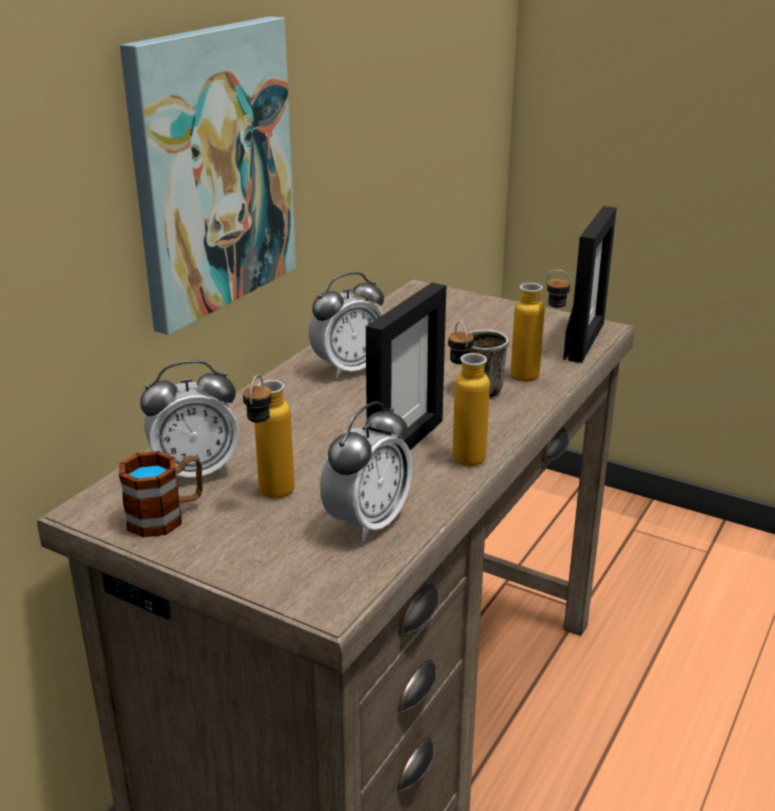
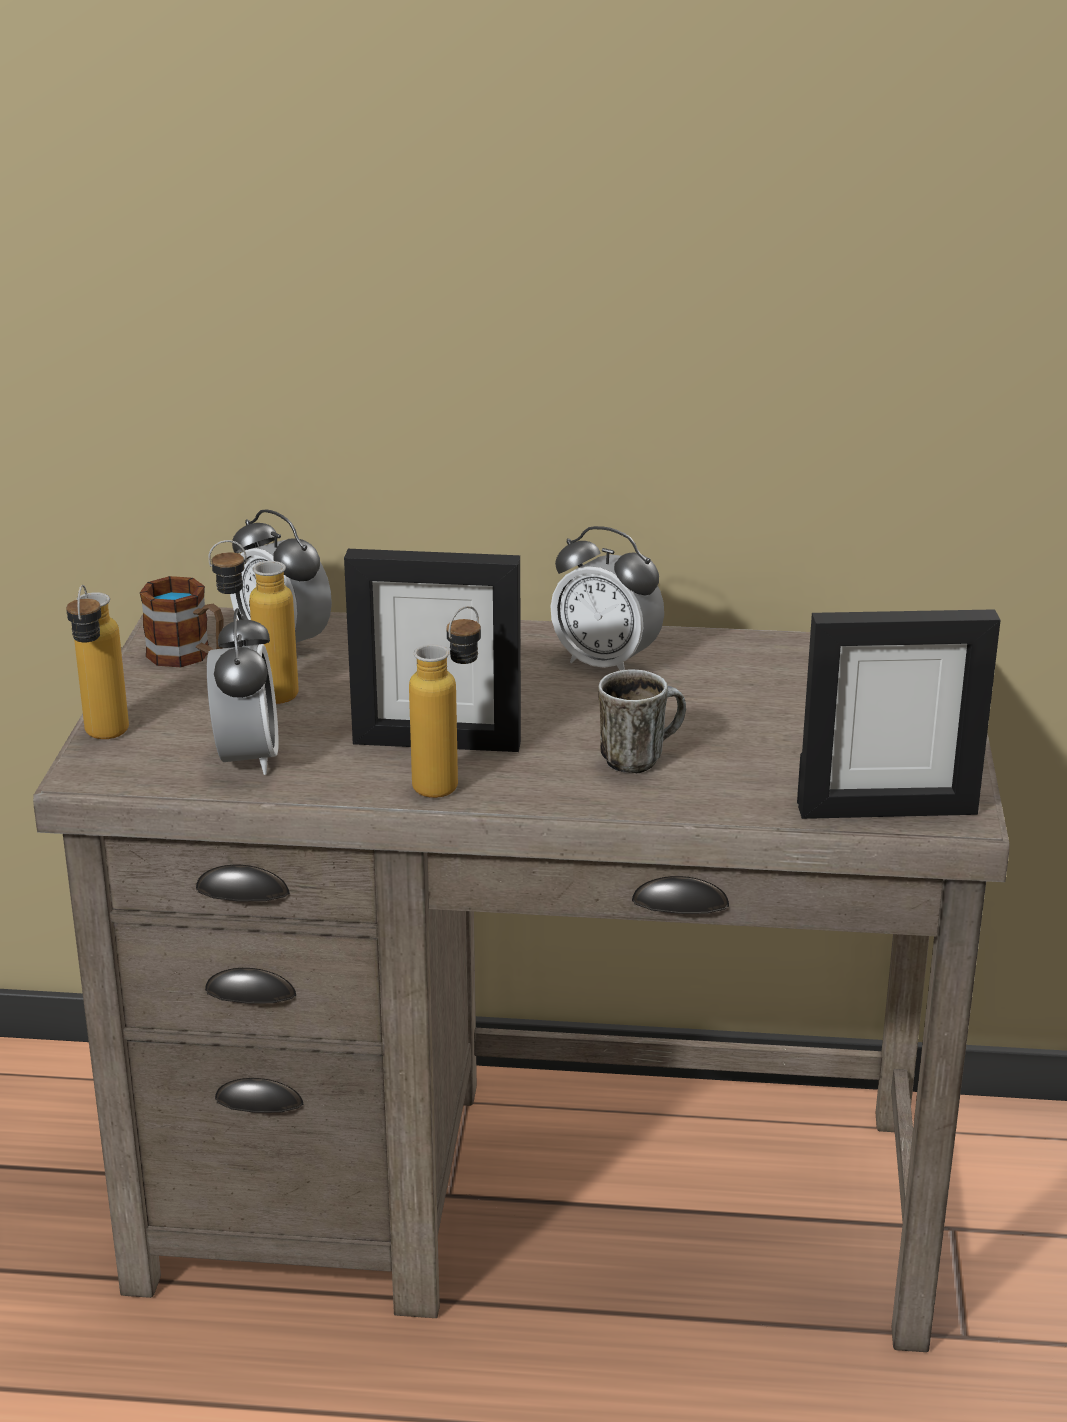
camera: 65 degrees right, 0 degrees up
(212, 170) = (499, 331): picture -> none
(367, 522) = (247, 759): alarm clock -> alarm clock turned 105 degrees counterclockwise
(536, 378) = (709, 793): bottle -> bottle (103, 739)

